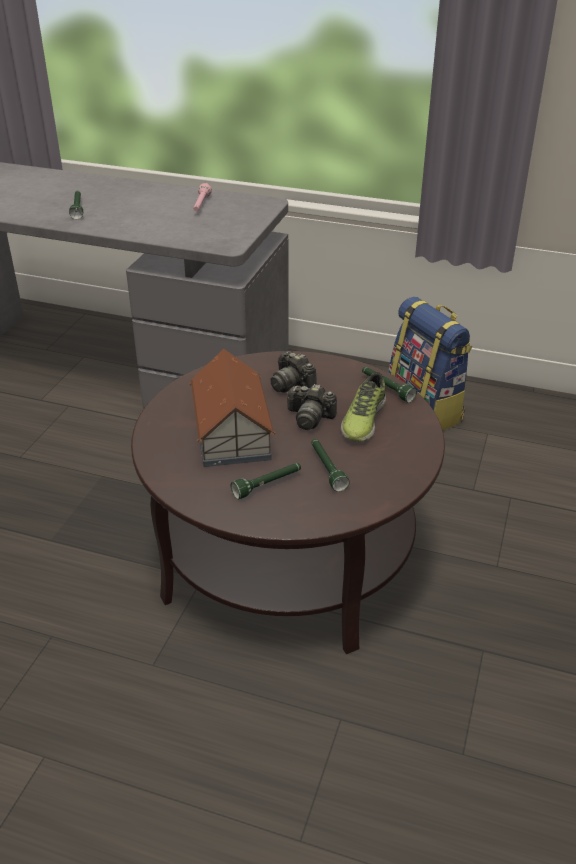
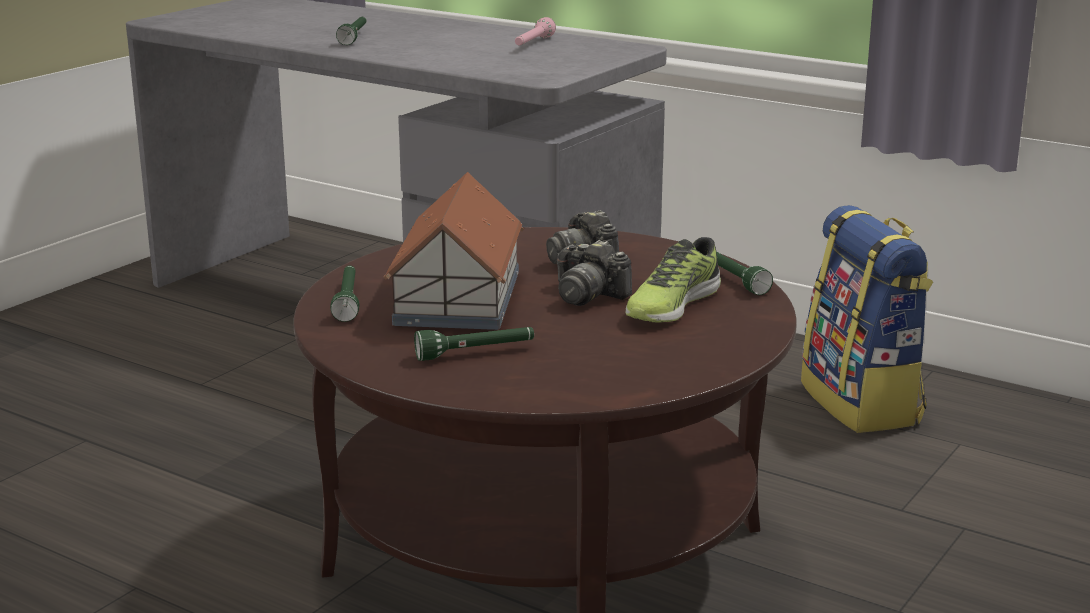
camera: 15 degrees right, 15 degrees down
(327, 469) = (579, 347): green flashlight -> green flashlight (347, 301)

